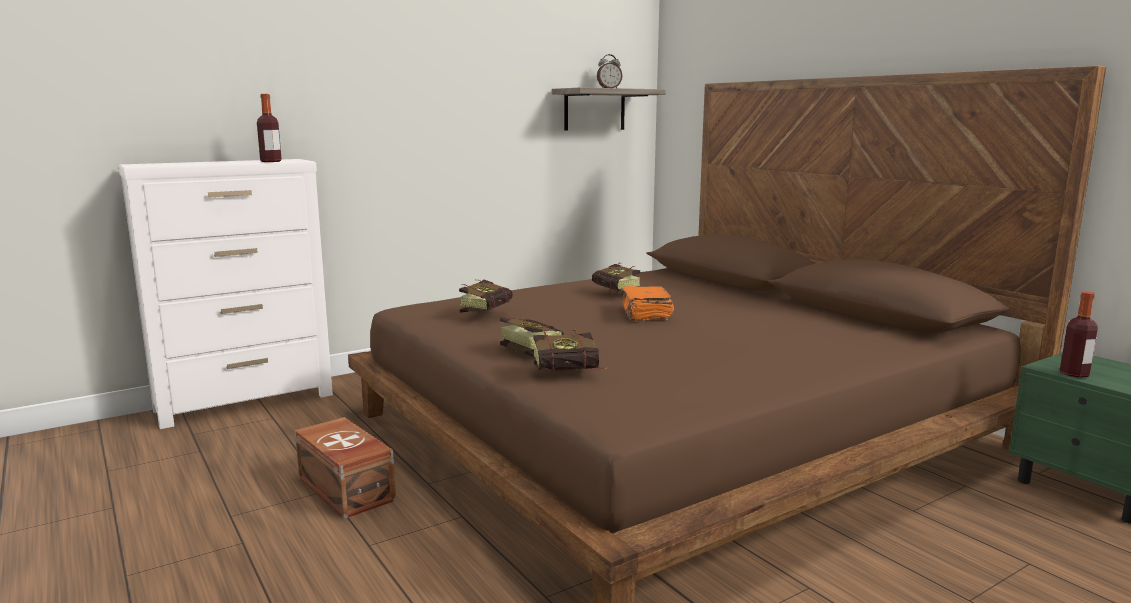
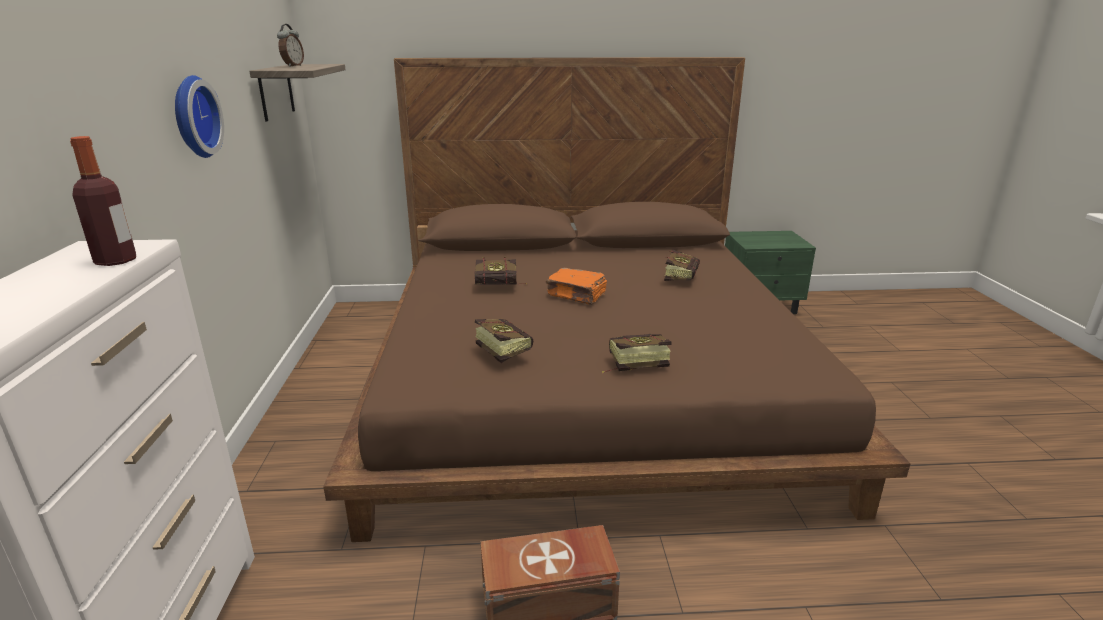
camera: 60 degrees left, 10 degrees up
(452, 111) = (192, 117): none -> wall clock
(573, 374) = (711, 363): book -> book (681, 278)
(1074, 374) = (765, 245): bottle -> none

